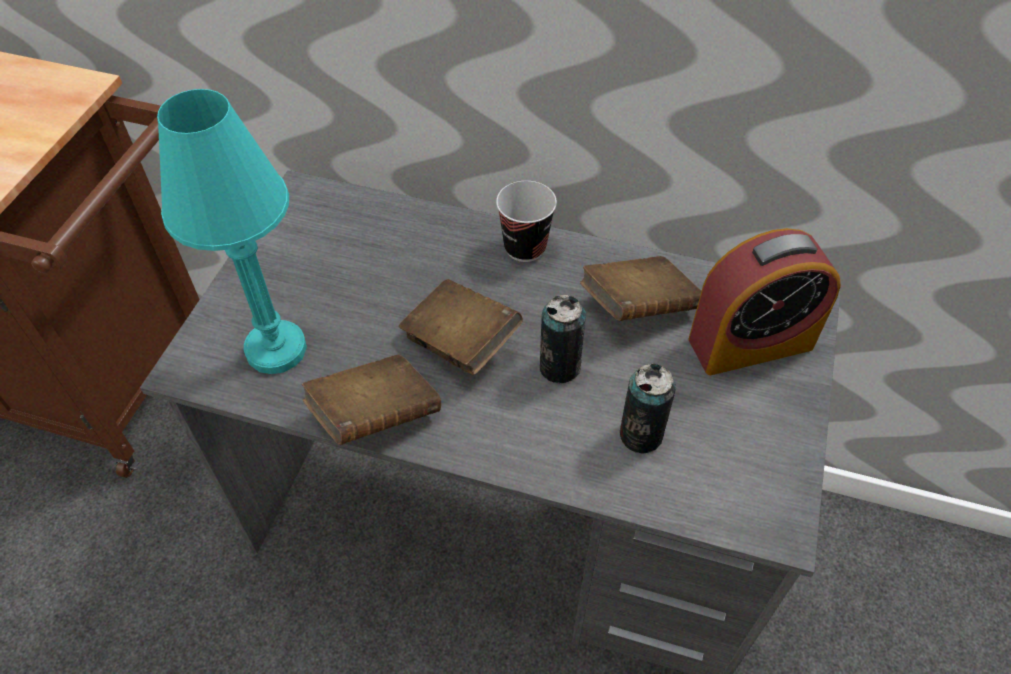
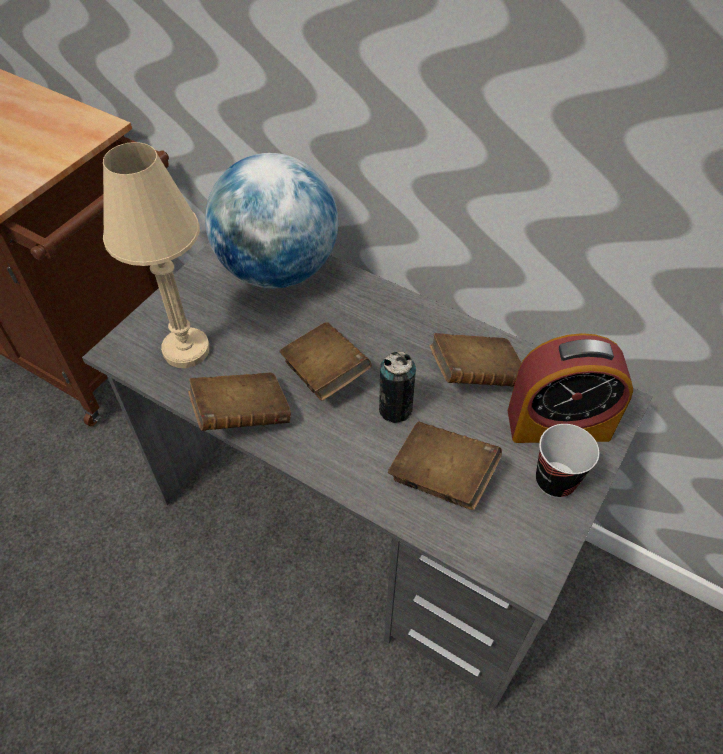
camera: 15 degrees right, 0 degrees up
(276, 349) = (186, 350): turquoise table lamp -> beige table lamp
(360, 228) = (278, 270): none -> globe
(525, 247) = (400, 310): cup -> cup (555, 481)
(641, 435) = (442, 477): can -> brown book

